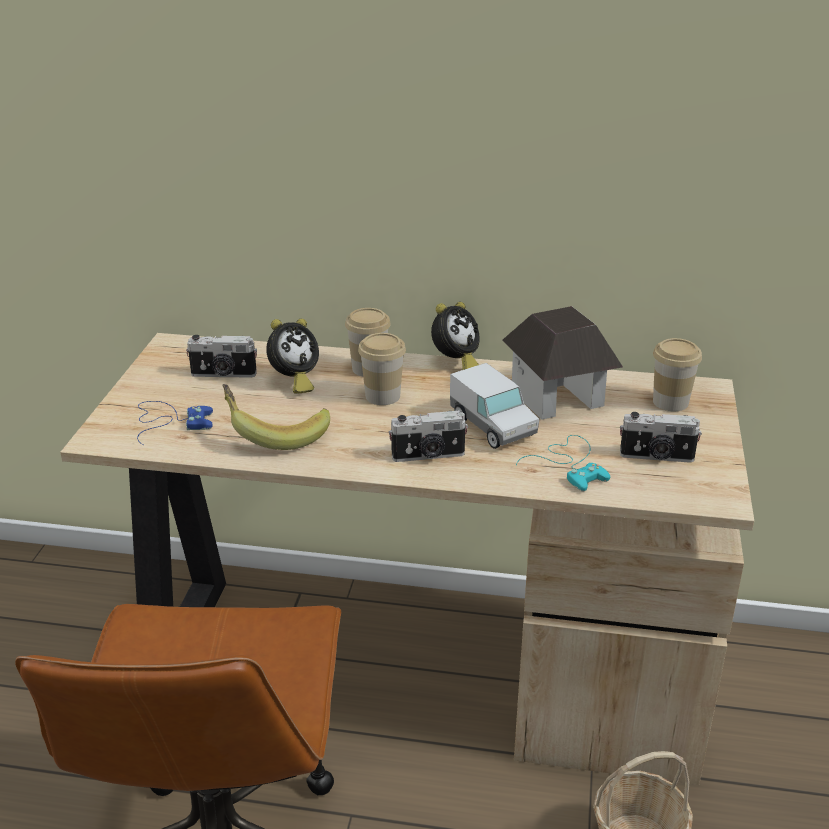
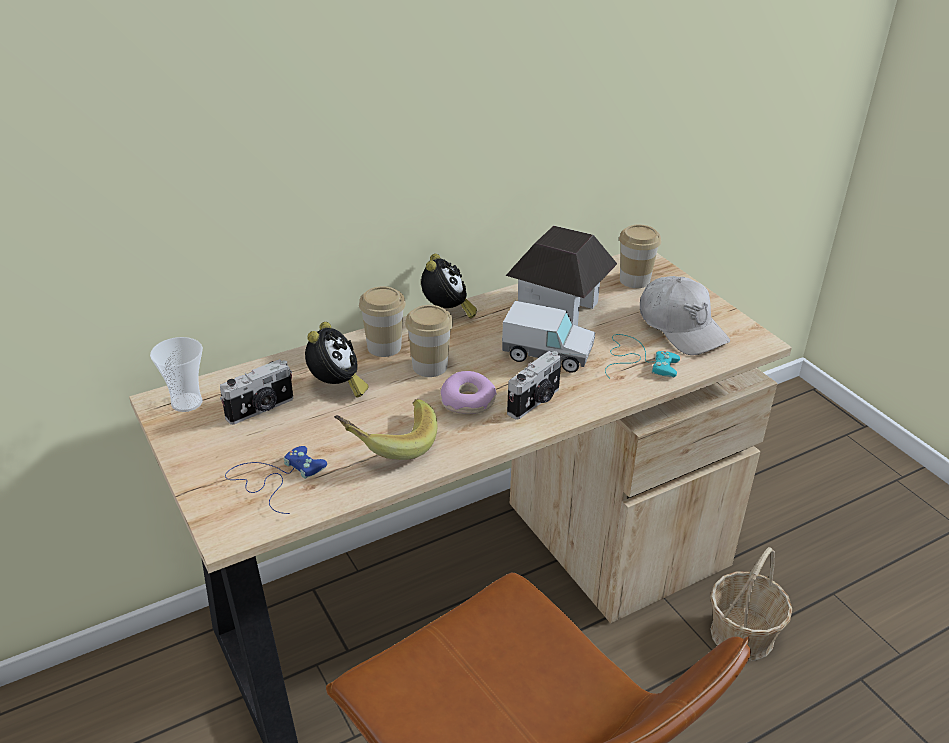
camera: 40 degrees left, 5 degrees up
(184, 350) = (187, 402): none -> cup
(375, 432) = (468, 401): none -> donut
(657, 457) = (681, 327): camera -> white cap

